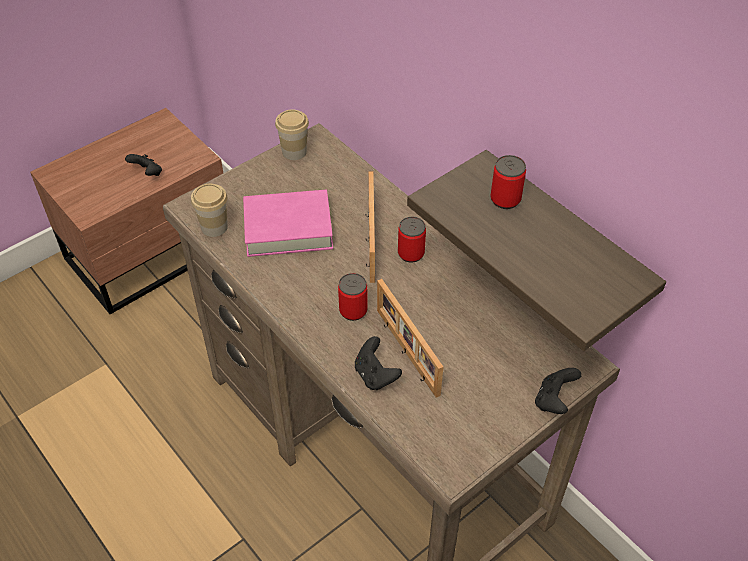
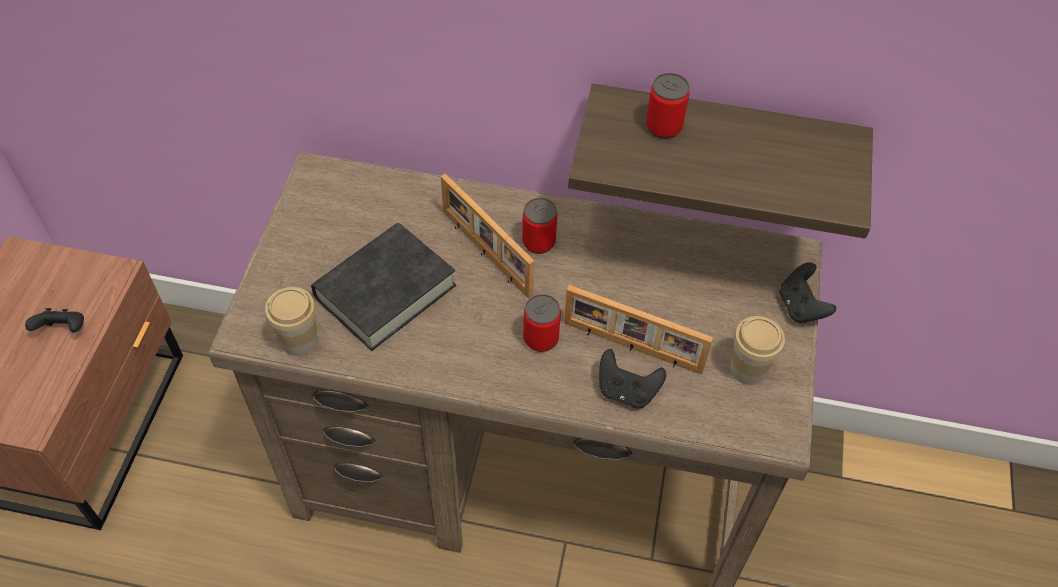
camera: 40 degrees left, 5 degrees up
(288, 228) = (385, 291): pink book -> black book
(294, 152) = (305, 200): cup -> cup (748, 369)

